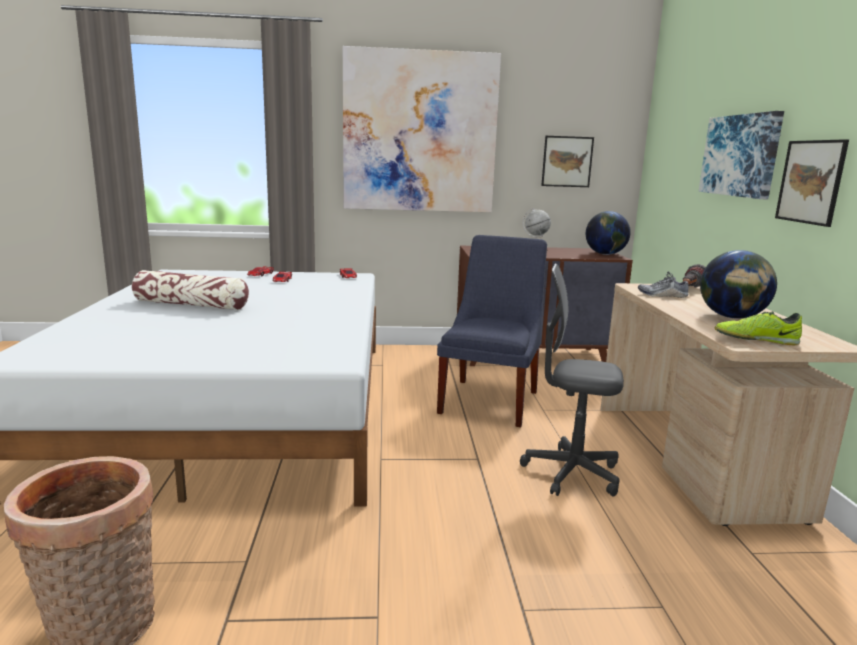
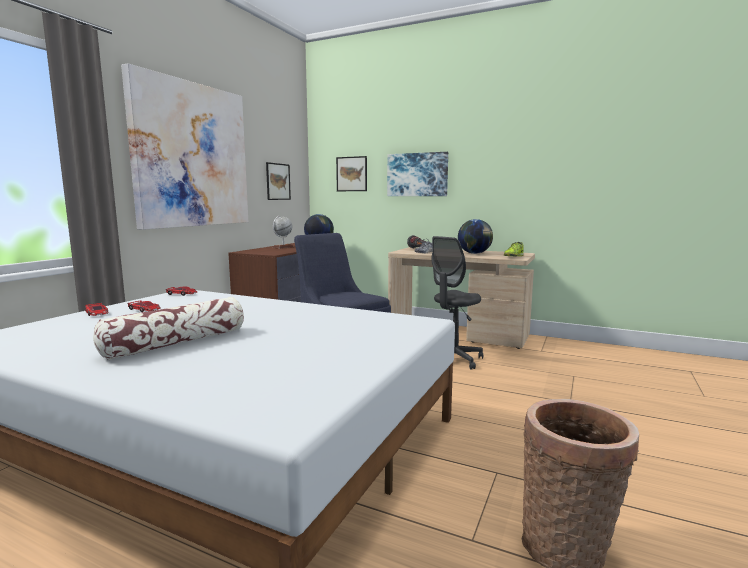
camera: 60 degrees left, 5 degrees down
(810, 182) = (475, 185): picture -> picture (351, 174)

